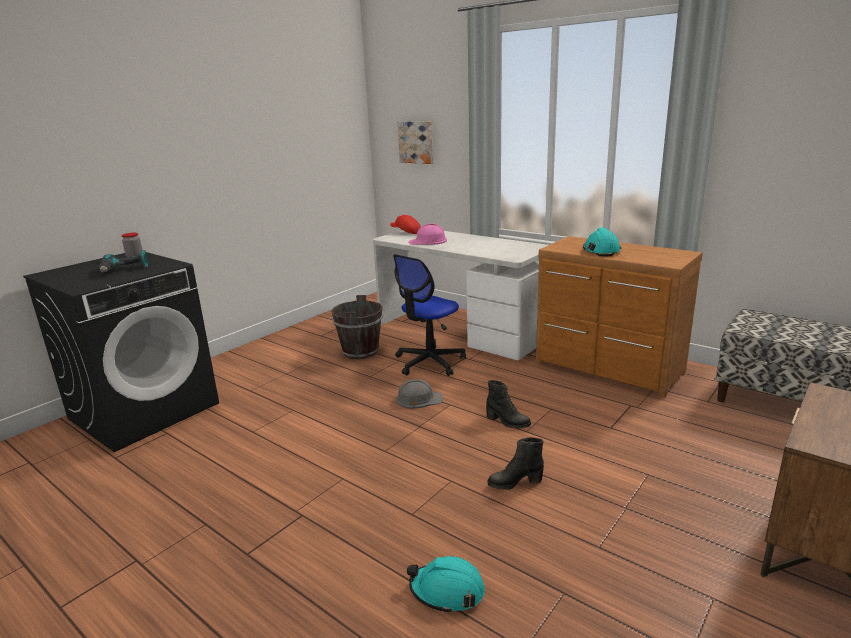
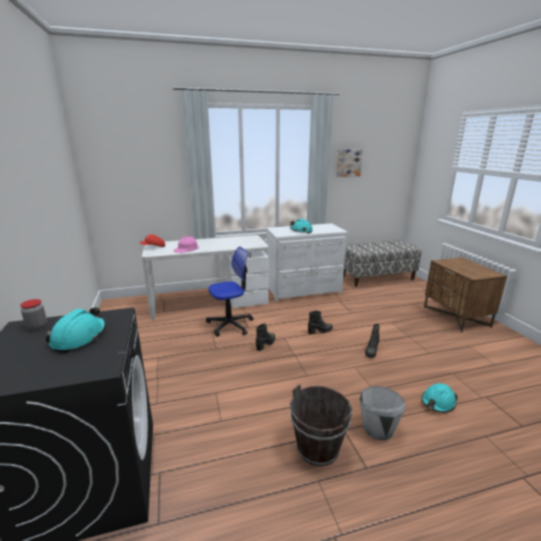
camera: 55 degrees left, 0 degrees up
(125, 269) = (79, 337): power drill -> turquoise hard hat
(327, 543) = (378, 428): none -> grey bucket
(360, 351) = (178, 339): brown bucket -> brown bucket (318, 448)
(416, 142) = (132, 180): picture -> picture (348, 162)
(418, 399) = (266, 344): grey hard hat -> black boot
(429, 362) = (230, 324): office chair -> office chair turned 105 degrees counterclockwise
(608, 368) = (304, 291): brown dresser -> white dresser

